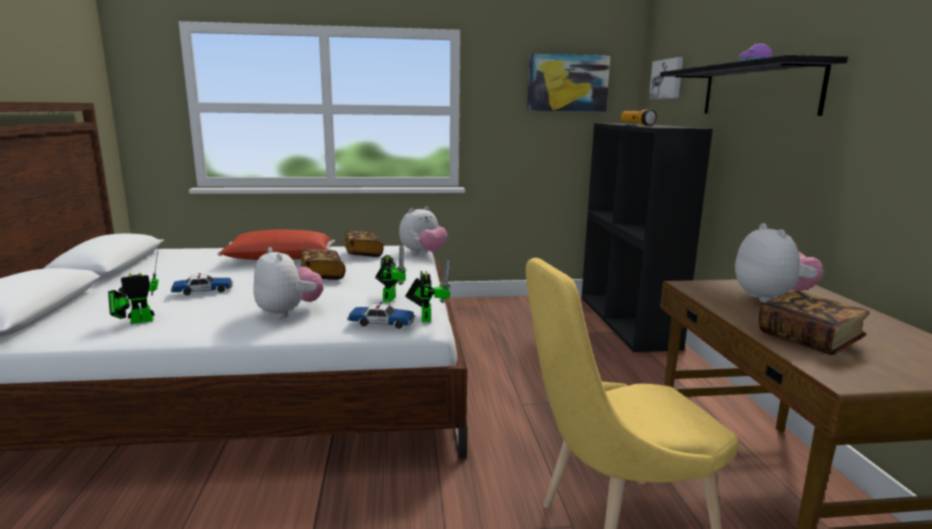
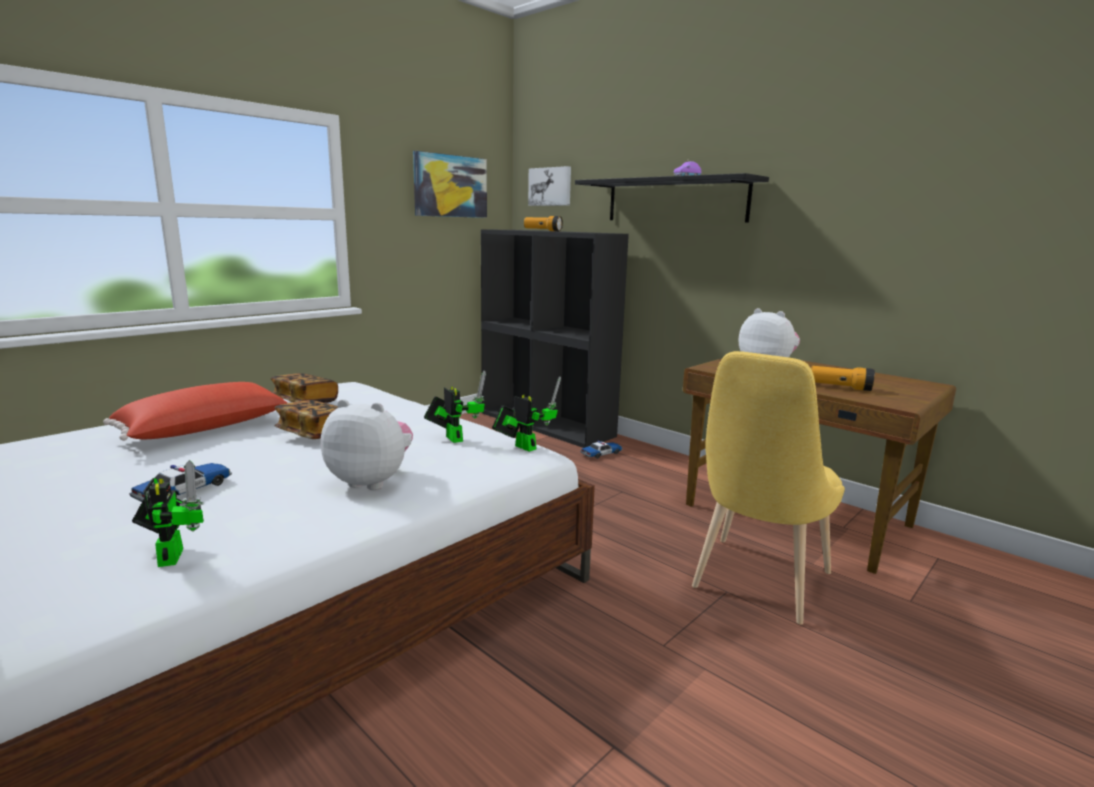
camera: 40 degrees left, 0 degrees up
(138, 321) = (172, 554): toy robot -> toy robot turned 135 degrees clockwise
(382, 323) = (501, 462): toy car -> toy car (601, 454)
(423, 253) = (374, 389): plush toy -> none
(808, 339) = (839, 387): book -> flashlight

